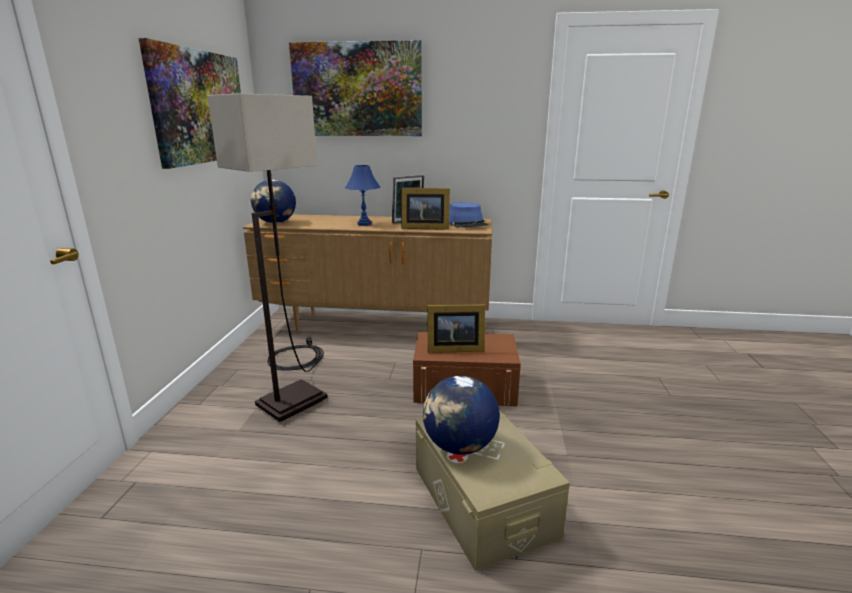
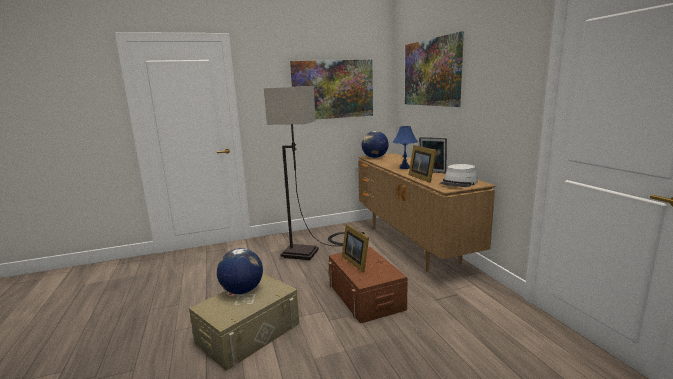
camera: 65 degrees right, 5 degrees down
(467, 224) = (459, 183): blue hat -> grey hat

